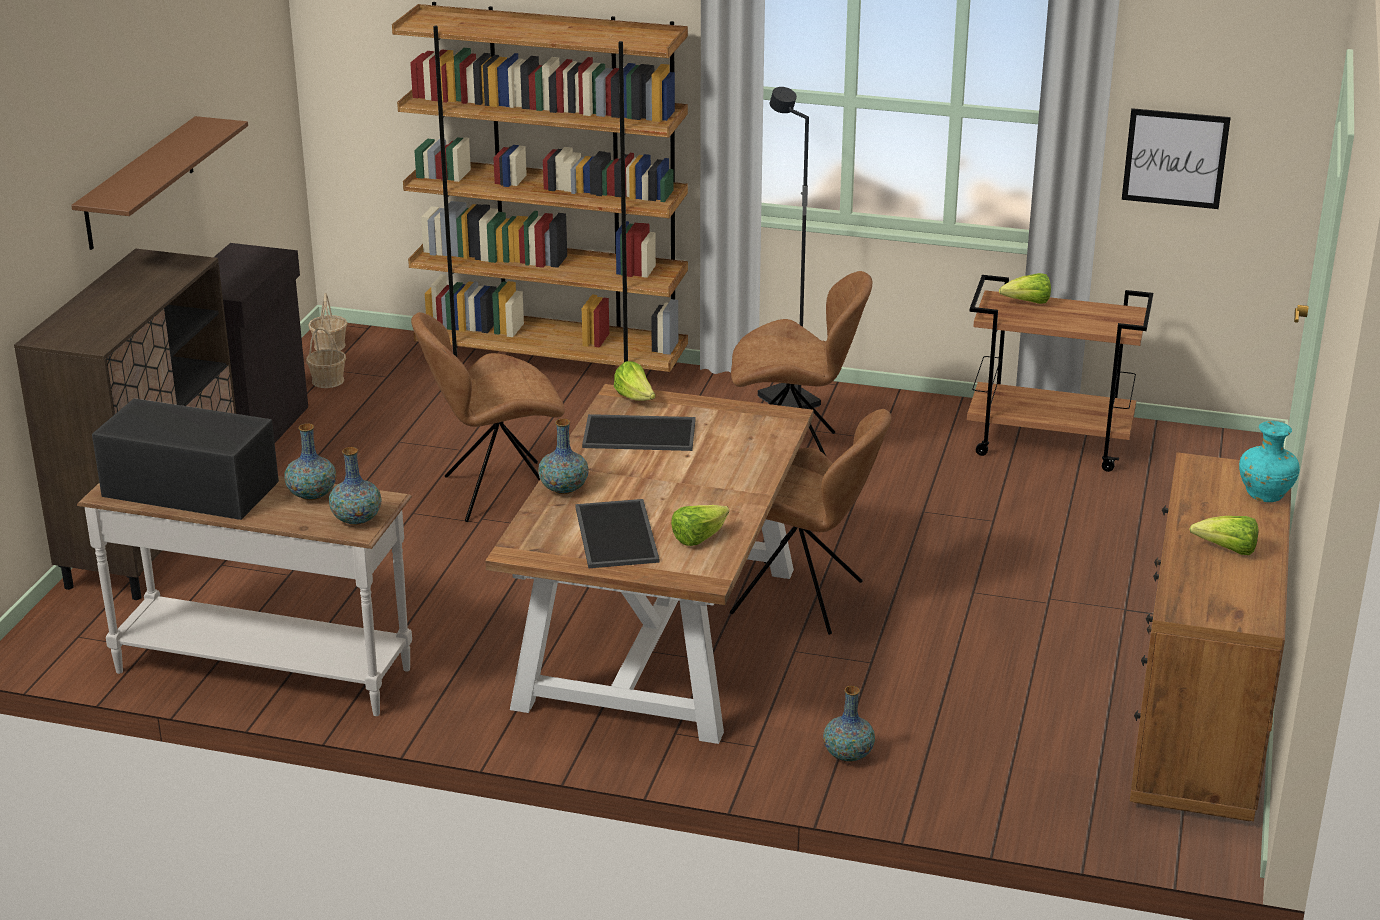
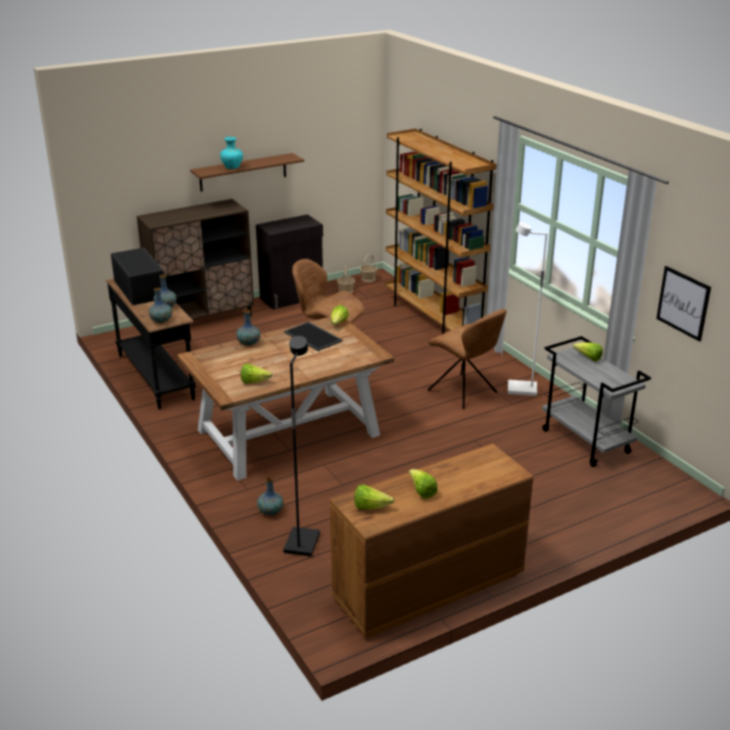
camera: 45 degrees right, 0 degrees up
(264, 669) = (157, 376): white console table -> black console table
(618, 535) = (232, 367): tray -> none
(787, 401) = (500, 371): black floor lamp -> black floor lamp (301, 543)
(802, 599) = (362, 447): brown chair -> none
(858, 414) = (521, 390): none -> white floor lamp
(1050, 444) = (586, 442): brown cart -> grey cart
(1215, 600) = (370, 507): none -> lettuce
(1265, 495) = (492, 480): turquoise vase -> turquoise vase (232, 167)

